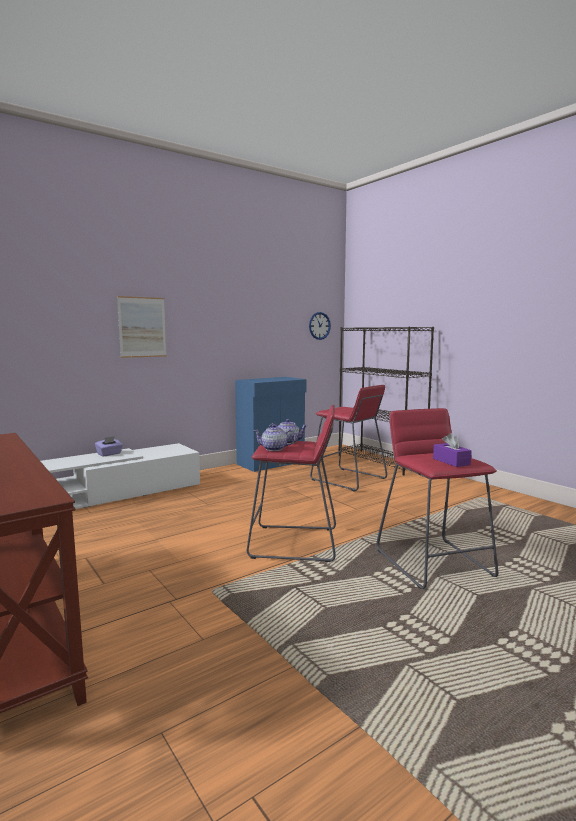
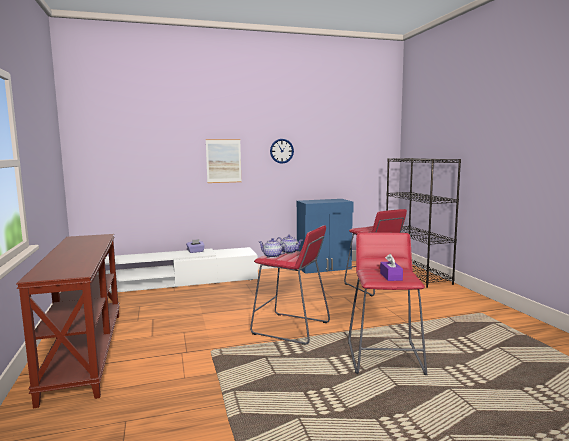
camera: 20 degrees right, 0 degrees up
(319, 326) = (375, 156): wall clock -> wall clock (281, 151)

